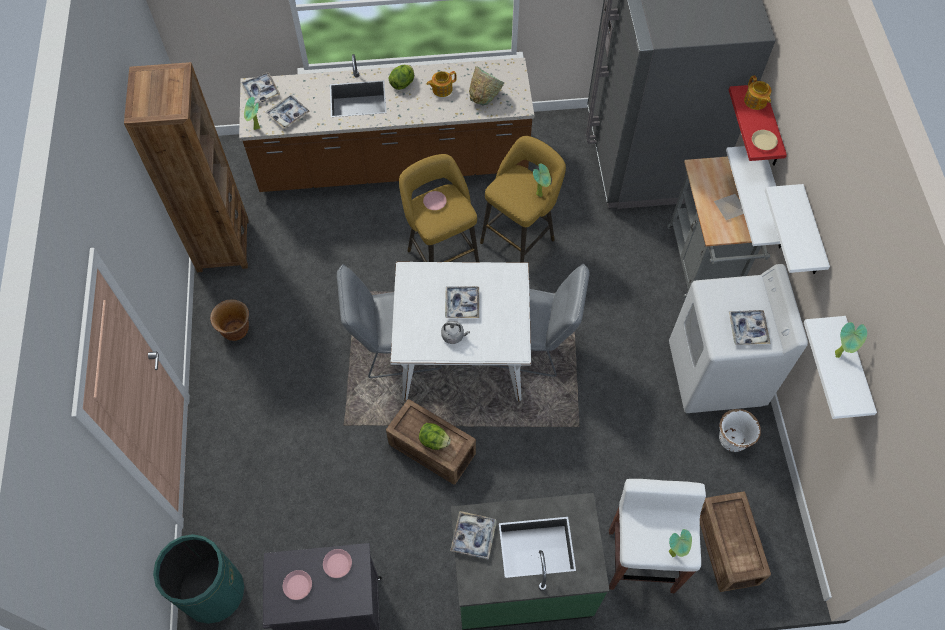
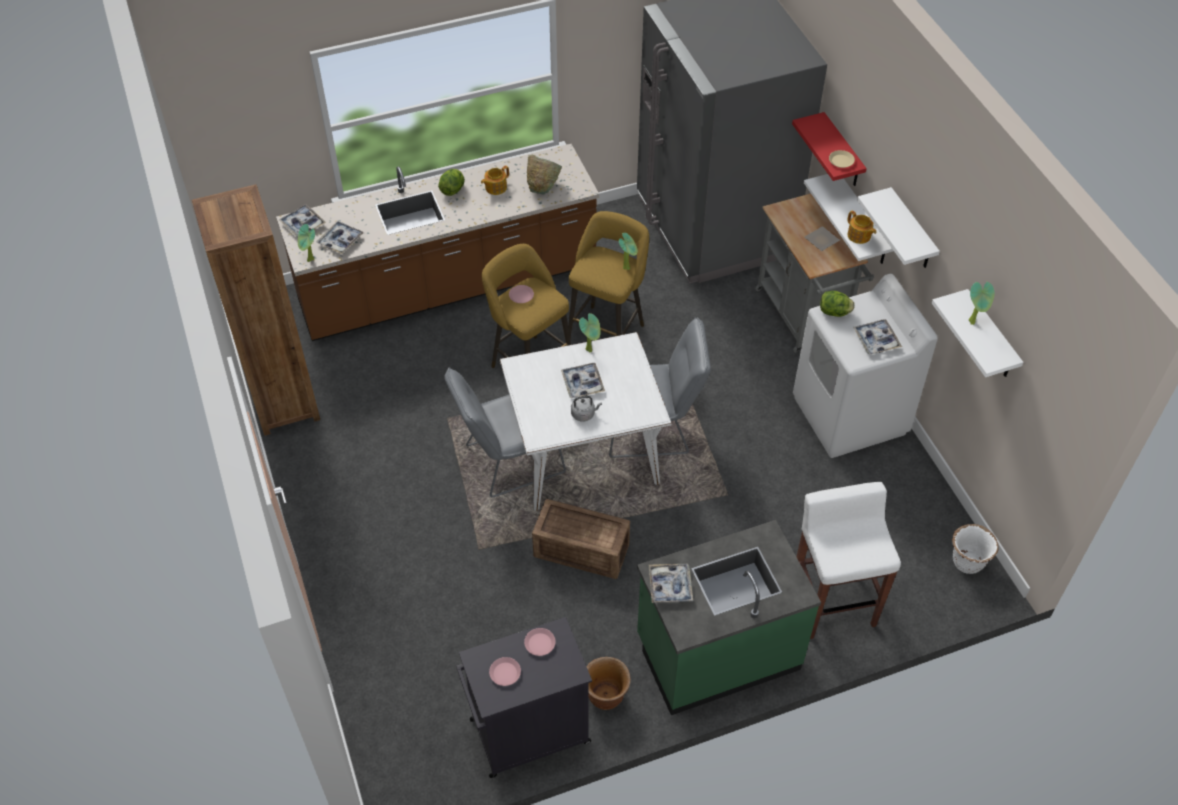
camera: 15 degrees left, 10 degrees down
(213, 591) = (388, 745): green trash can -> none
(236, 330) = (328, 483): brown planter -> brown planter (605, 696)
(434, 441) = (587, 532): lettuce -> lettuce (834, 312)
(674, 553) = (871, 557): potted plant -> potted plant (590, 349)
(728, 545) = (914, 570): crate -> none
(732, 439) = (885, 472): white planter -> white planter (967, 562)
(755, 101) = (821, 128): teapot -> teapot (859, 236)

